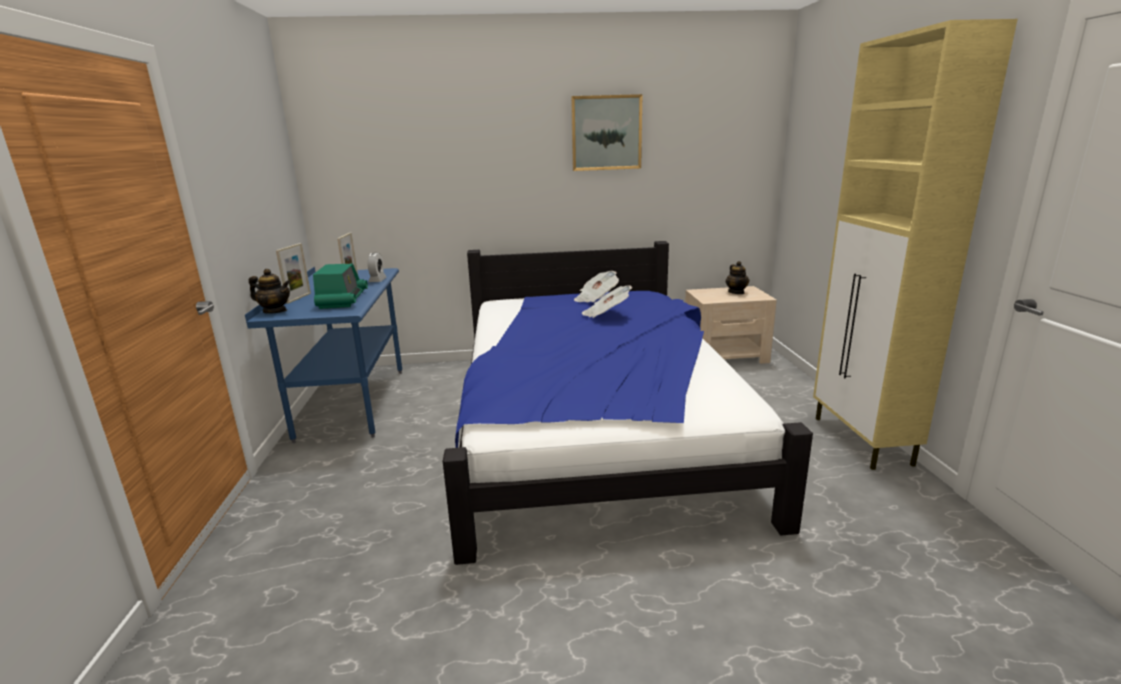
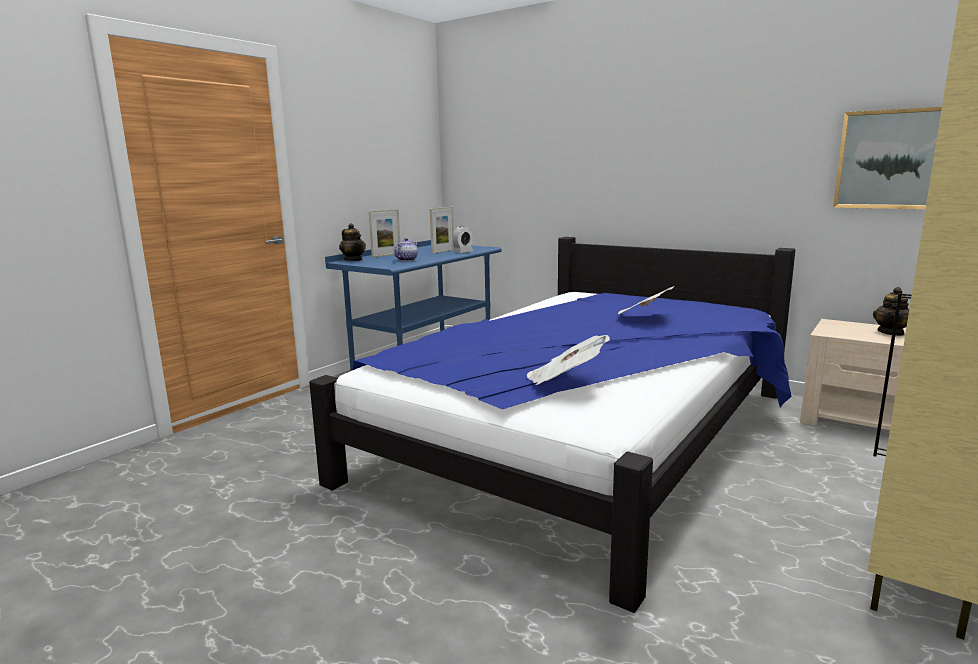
camera: 40 degrees right, 5 degrees down
(342, 300) = (407, 260): radio -> teapot
(596, 299) = (668, 304): newspaper -> newspaper (565, 380)
(606, 133) = (727, 110): picture -> picture (893, 159)

